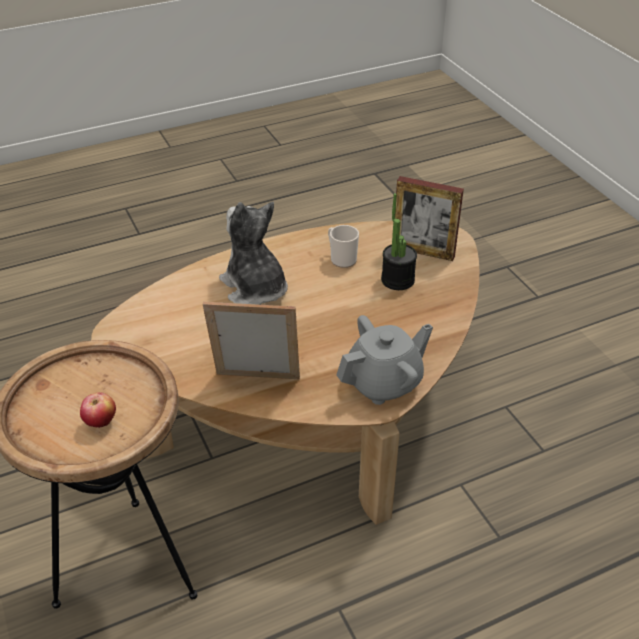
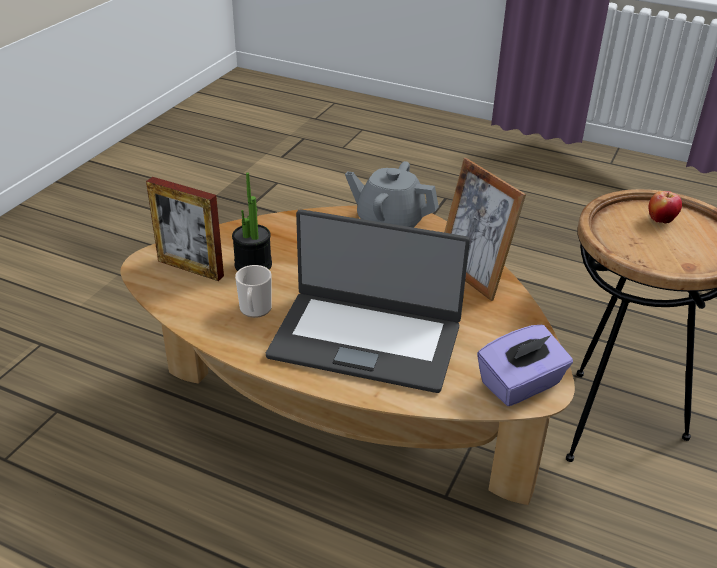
camera: 130 degrees left, 5 degrees down
(131, 328) = (521, 385): none -> purple tissue box
(255, 289) = (366, 339): plush toy -> laptop
(423, 252) = (190, 268): picture frame -> picture frame turned 135 degrees clockwise

